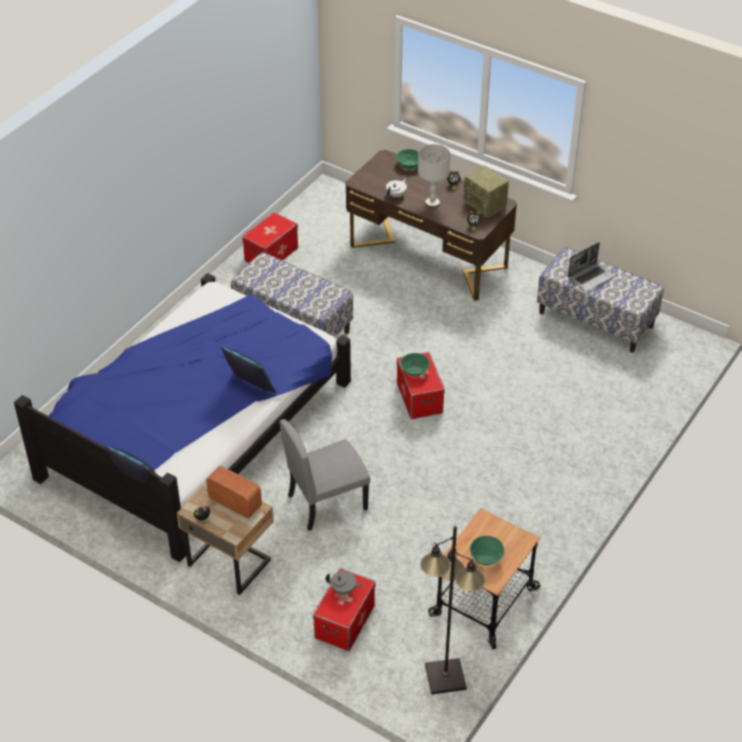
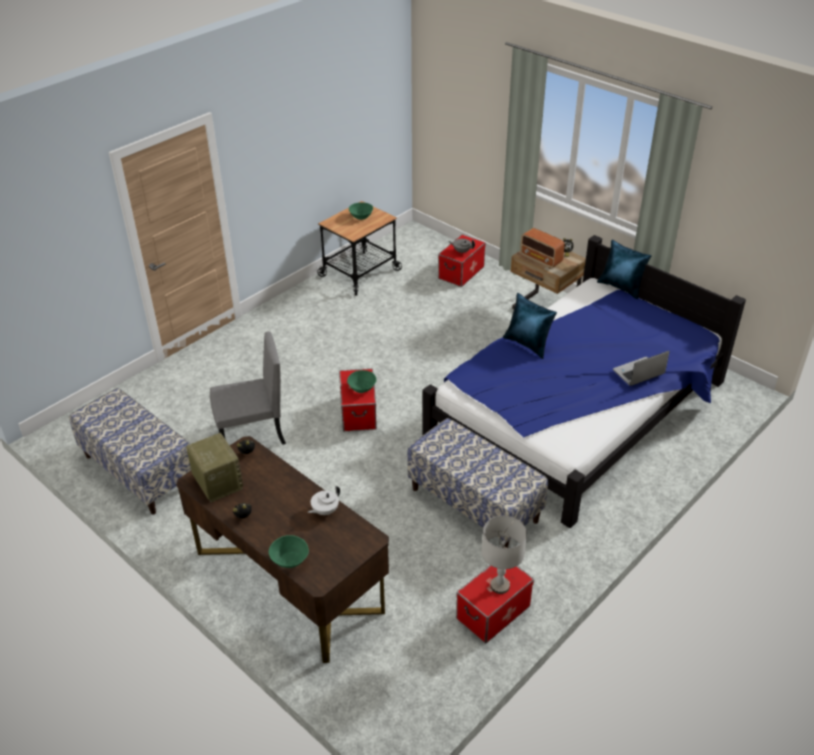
camera: 170 degrees left, 5 degrees down
(327, 501) = (462, 340): grey chair -> grey chair (251, 434)
(432, 203) = (283, 492): grey table lamp -> grey table lamp (499, 586)
(444, 676) = (400, 242): black floor lamp -> none
(591, 277) = (137, 433): laptop -> laptop (638, 373)

